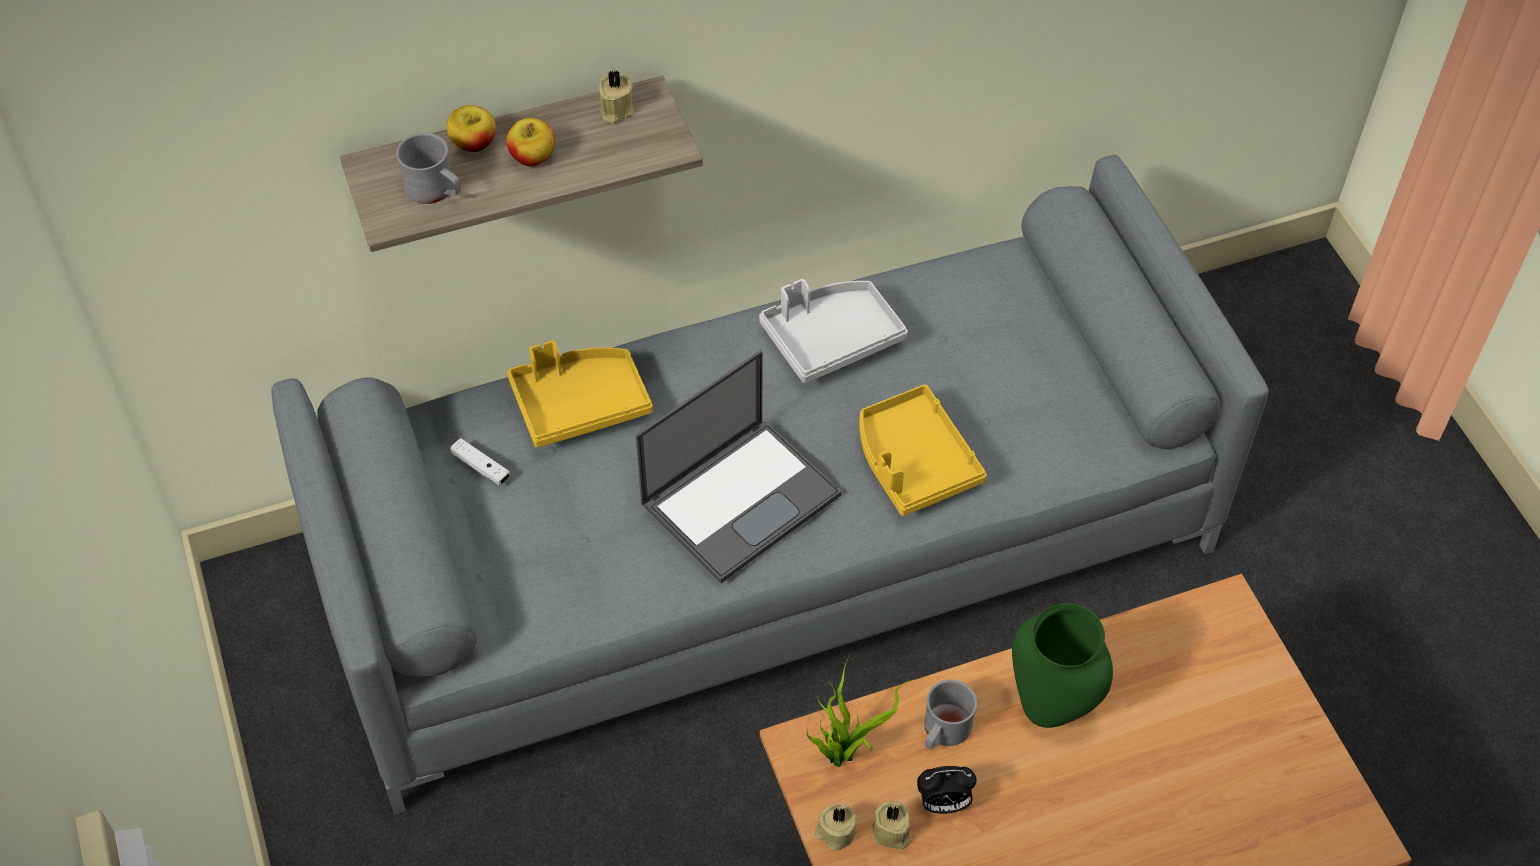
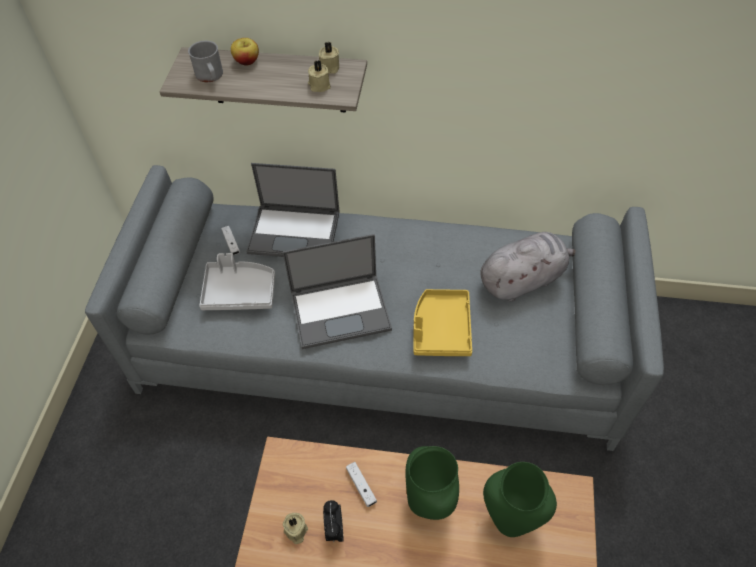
camera: 30 degrees right, 0 degrees up
(532, 157) = (270, 77): apple -> none
(579, 403) = (295, 232): yellow tray -> laptop
(831, 338) = (437, 248): grey tray -> grey tray (239, 291)
(835, 832) = (267, 514): beige candle -> beige candle (319, 85)
(843, 752) = (301, 470): potted plant -> none
(943, 731) = (361, 486): grey mug -> white game controller
(943, 804) = (334, 529): alarm clock -> alarm clock turned 60 degrees clockwise
(988, 335) = (523, 279): none -> grey plush toy
(1168, 679) = (510, 520): none -> green vase

